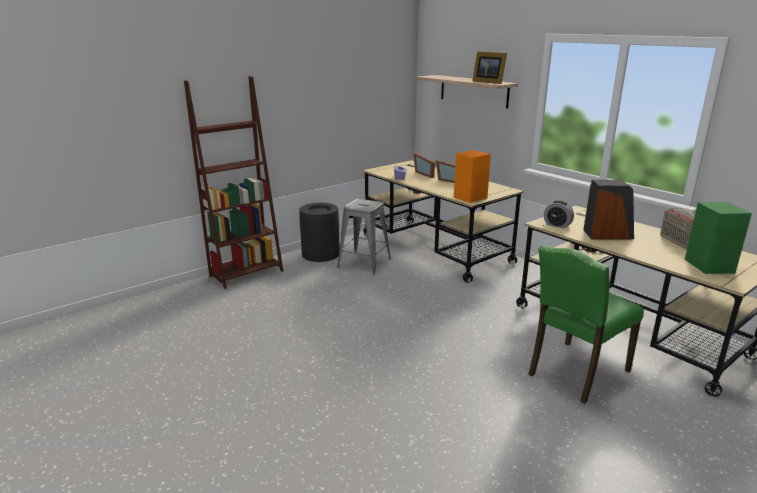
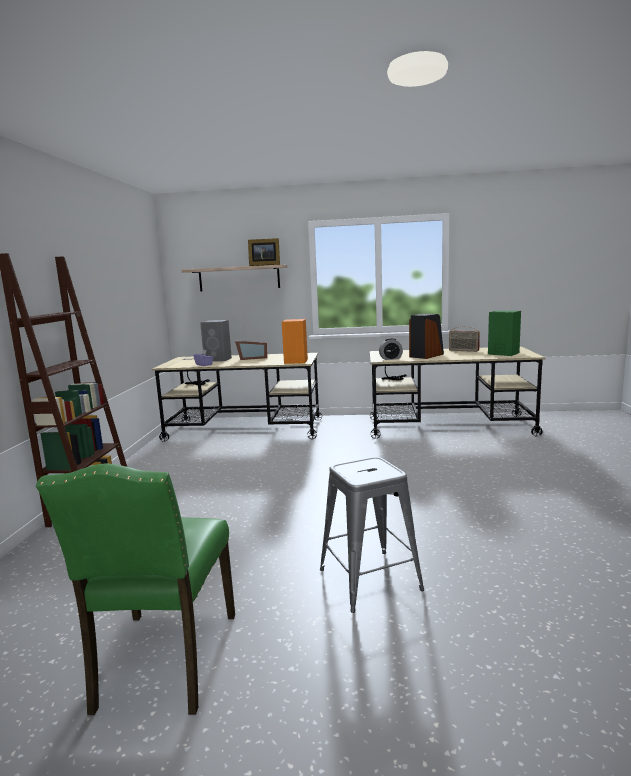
camera: 45 degrees left, 10 degrees down
(321, 254) = (147, 466): black trash can -> none
(364, 263) = (205, 457): grey stool -> grey stool (370, 579)
(425, 174) = (218, 359): picture frame -> grey speaker
(575, 372) = (471, 454): green chair -> green chair (164, 662)

